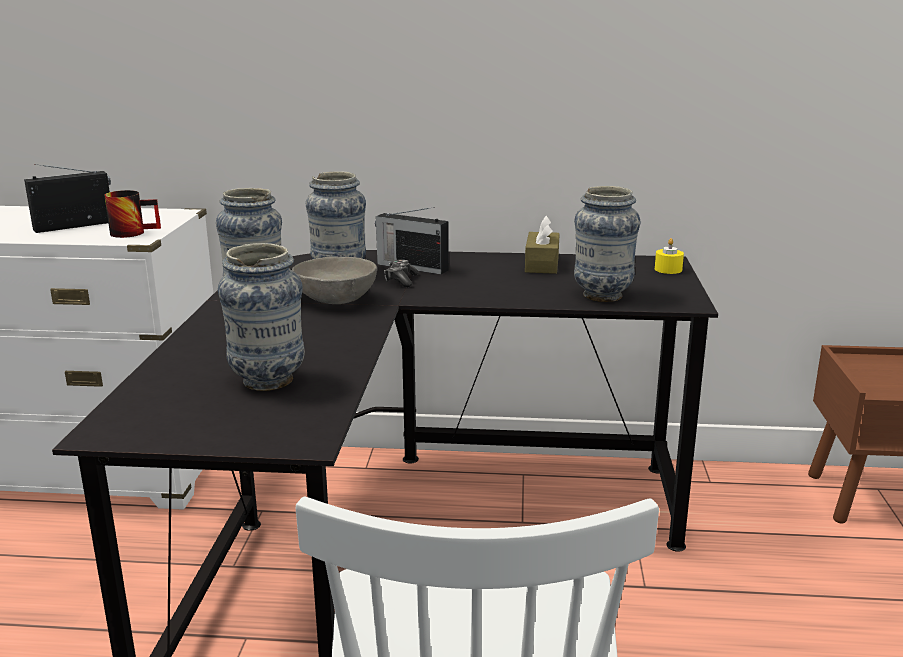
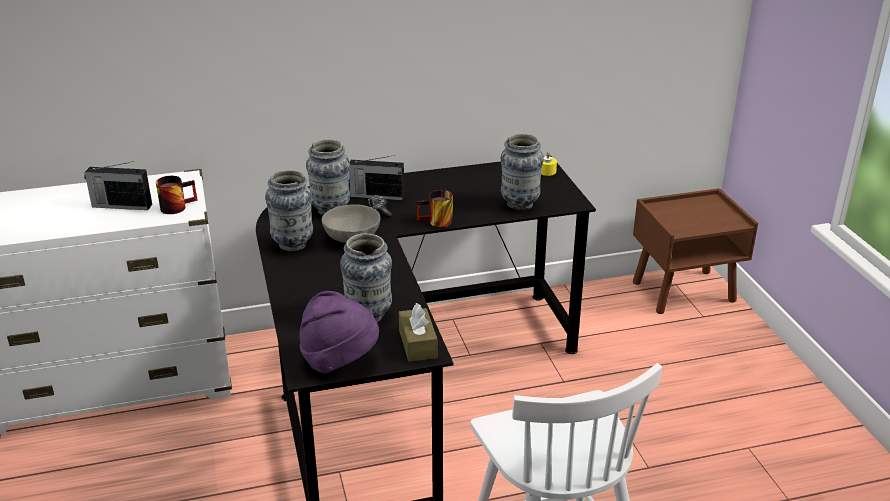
camera: 20 degrees left, 10 degrees up
(75, 225) = (121, 205): radio -> radio turned 120 degrees counterclockwise
(165, 427) = (339, 361): none -> purple hat
(466, 299) = (436, 222): none -> mug
(542, 264) = (463, 179): brown tissue box -> brown tissue box (417, 344)

